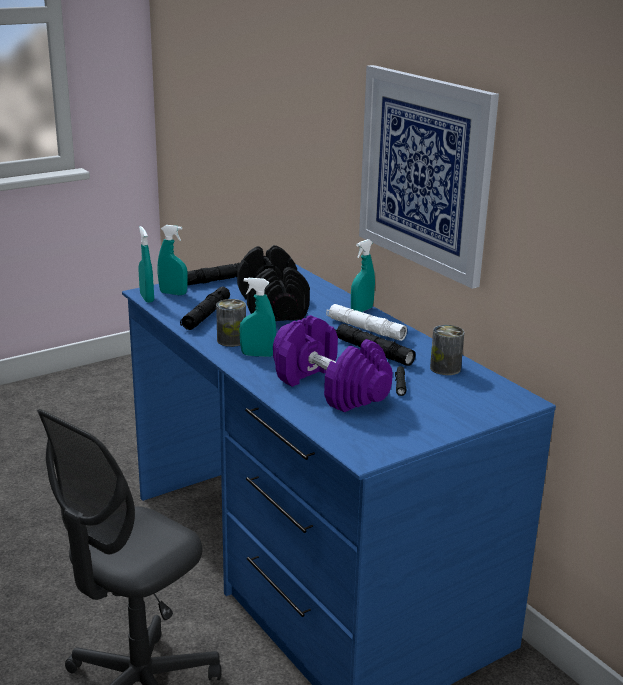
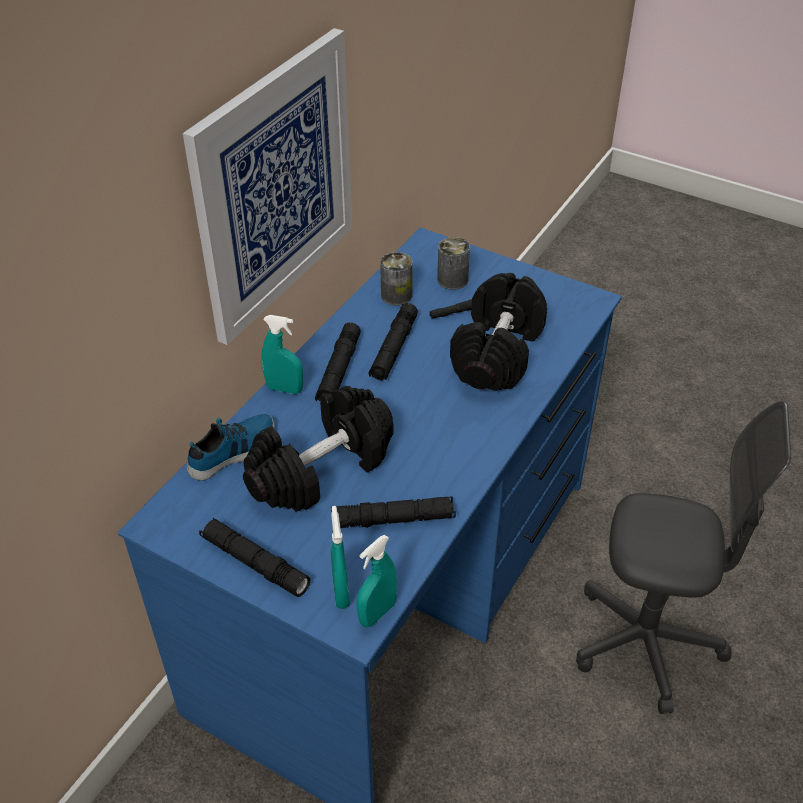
camera: 115 degrees left, 20 degrees up
(231, 340) = (447, 464): can -> can (452, 280)
(257, 355) = (468, 427): turquoise spray bottle -> none
(315, 288) = (233, 452): none -> shoe
(331, 388) = (496, 352): purple dumbbell -> black dumbbell
(365, 329) = (339, 370): white flashlight -> black flashlight

